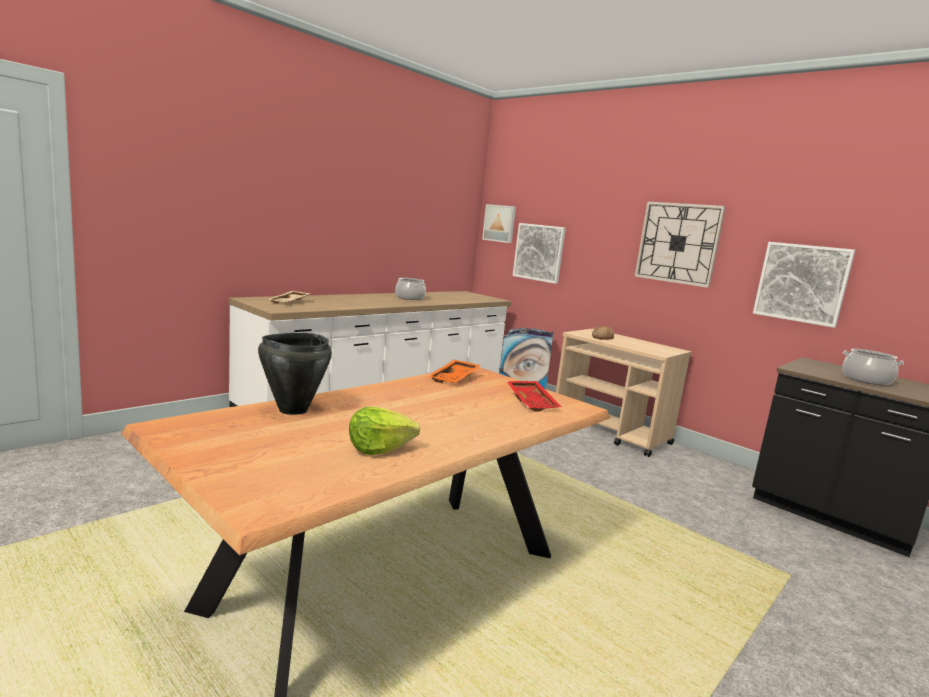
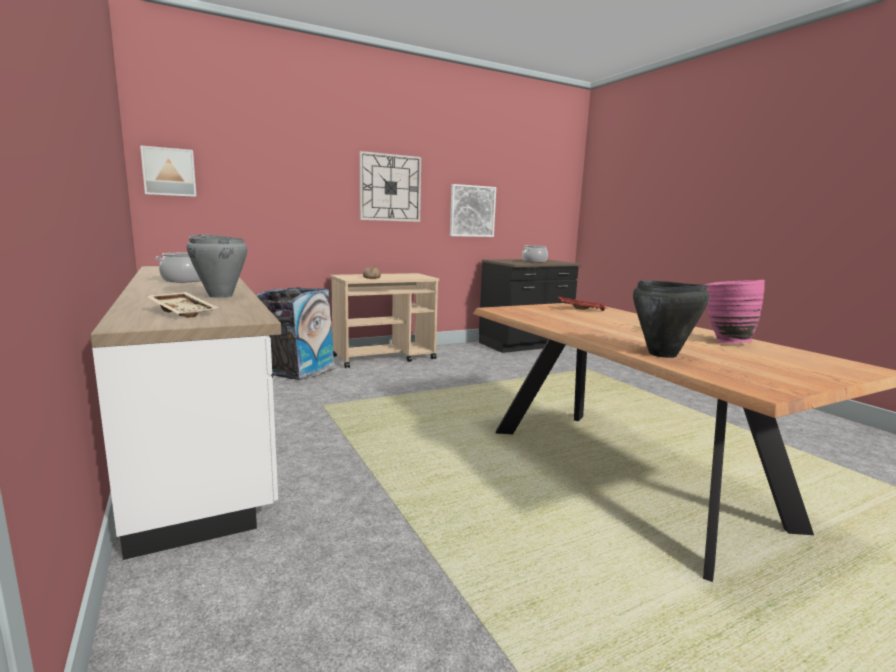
camera: 70 degrees left, 0 degrees up
(352, 304) = (221, 296): none -> grey cooking pot
(379, 448) = (724, 342): lettuce -> pink vase
(455, 378) = (527, 315): orange tray -> none
(539, 252) = (243, 205): picture -> none

